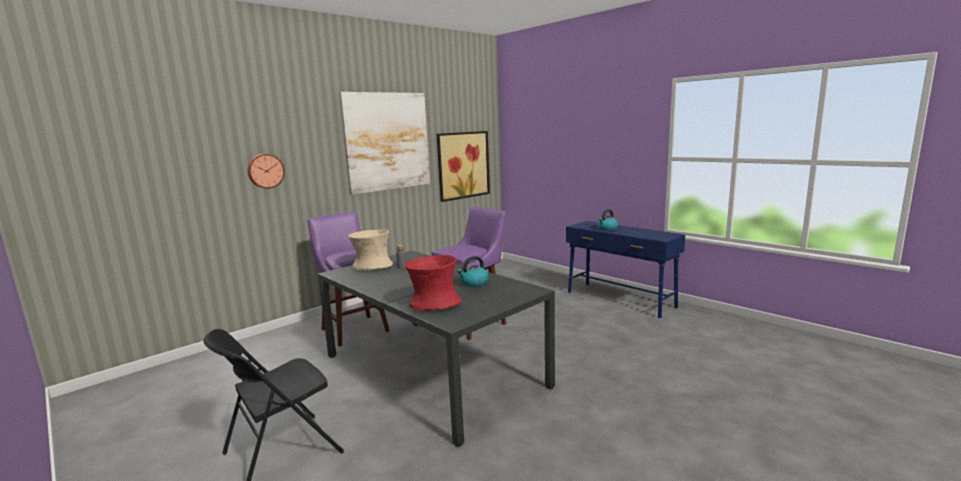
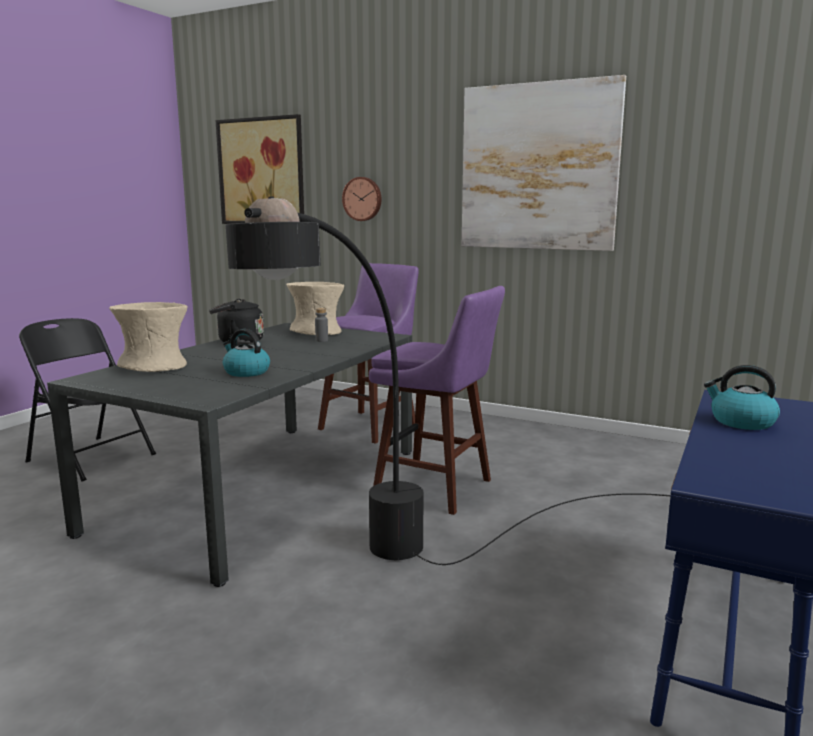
camera: 70 degrees right, 0 degrees up
(376, 285) = (237, 342): none -> black kettle
(434, 304) = (154, 367): red vase -> beige vase
(463, 165) = (715, 225): picture -> picture (261, 172)
(569, 343) = (402, 586): none -> black floor lamp

